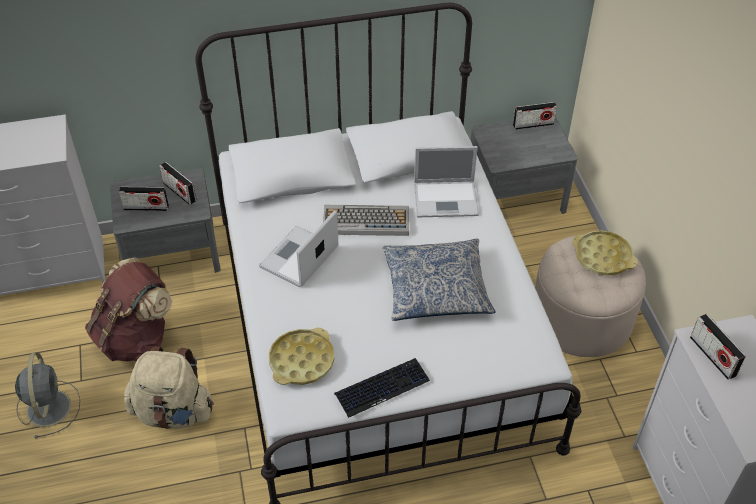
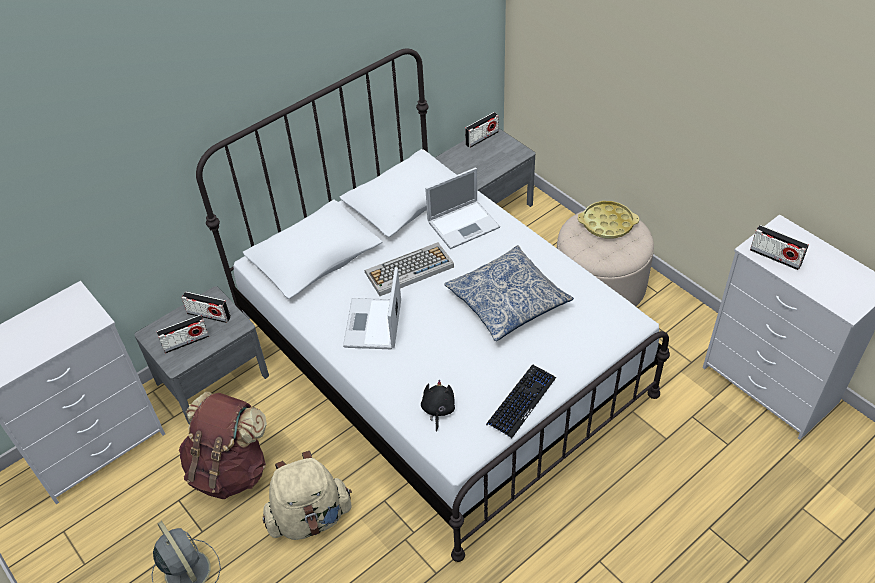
camera: 25 degrees left, 0 degrees up
(301, 361) = (438, 410): yellow tray -> black plush toy

